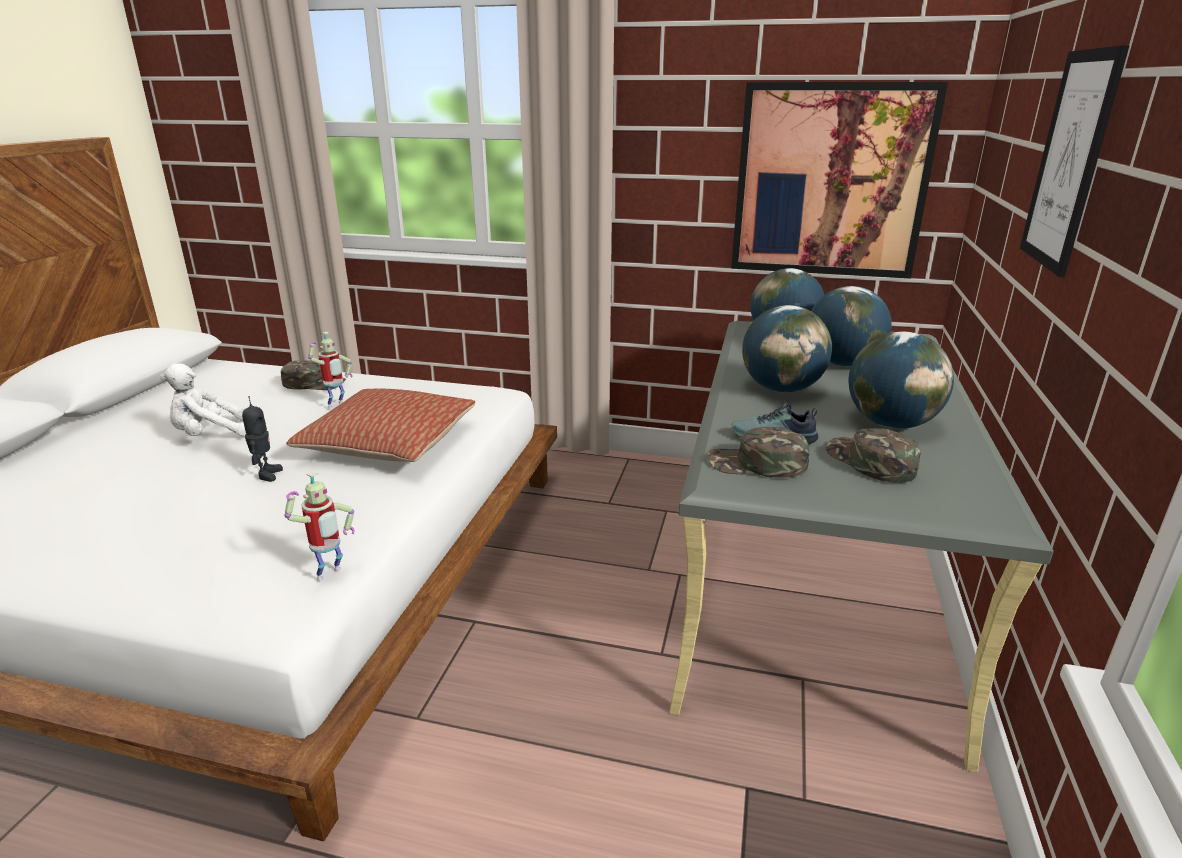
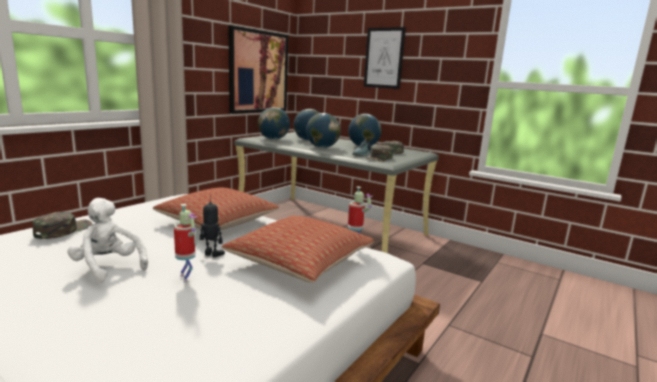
camera: 70 degrees left, 10 degrees down
(209, 435) = (108, 267): white plush toy -> white plush toy turned 135 degrees clockwise
(236, 538) = (299, 262): none -> pillow
(336, 405) = (127, 228): toy robot -> toy robot (187, 278)

